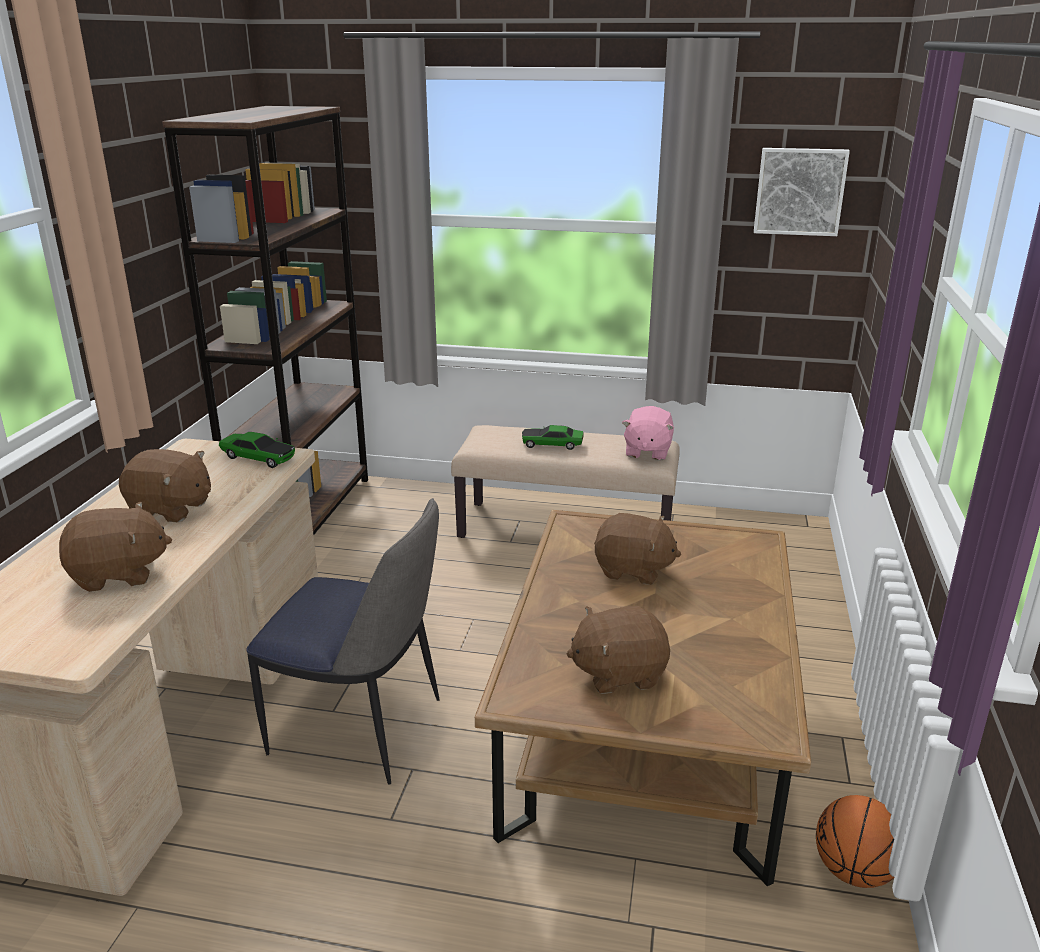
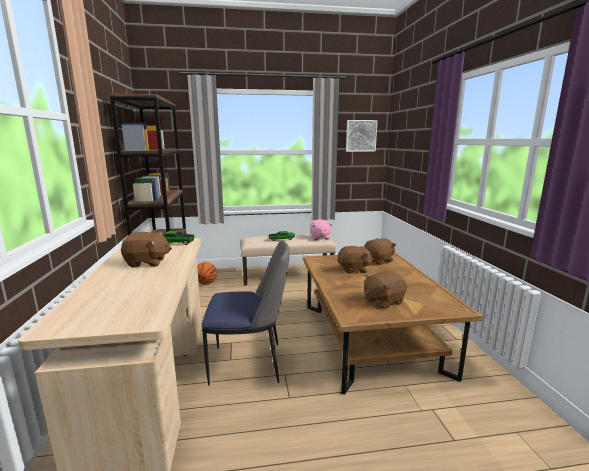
camera: 20 degrees left, 10 degrees down
(119, 574) = (142, 287): brown plush toy -> brown plush toy (379, 261)
(854, 871) = (484, 368): basketball -> basketball (206, 283)

